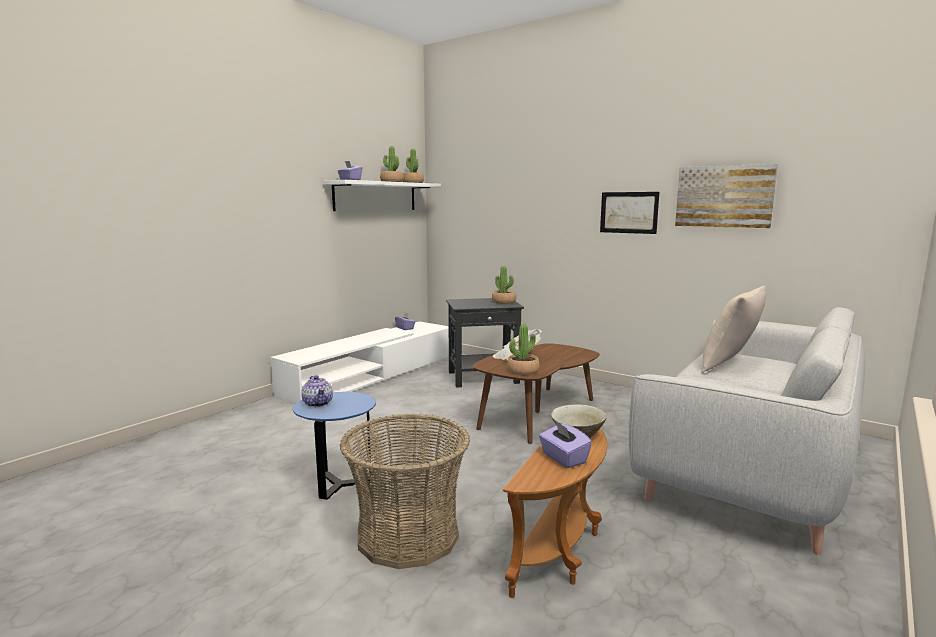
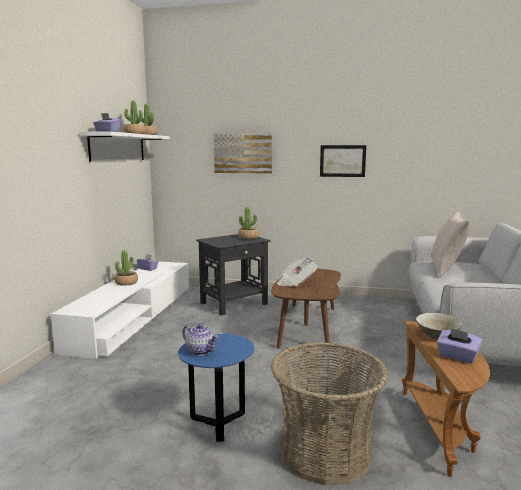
camera: 25 degrees left, 0 degrees up
(523, 371) = (317, 293): potted plant -> potted plant (126, 282)
(724, 196) = (414, 149): picture -> picture (243, 153)

